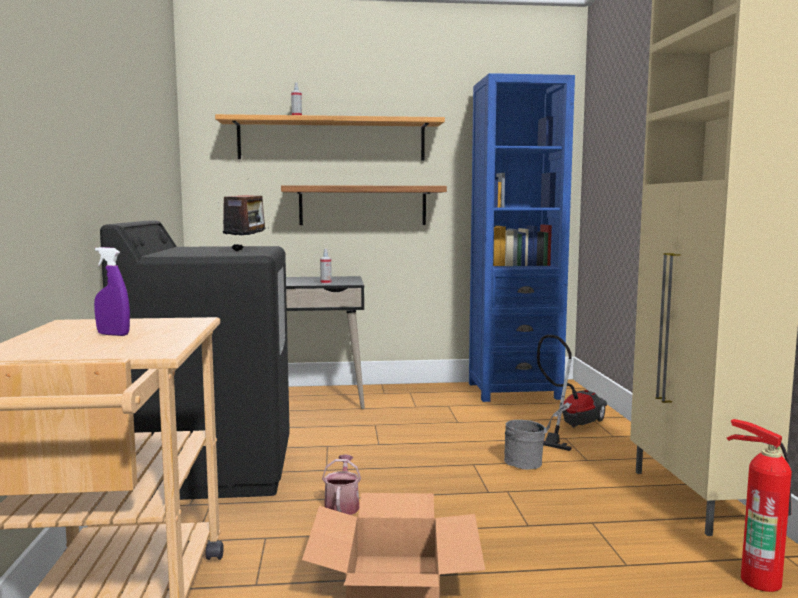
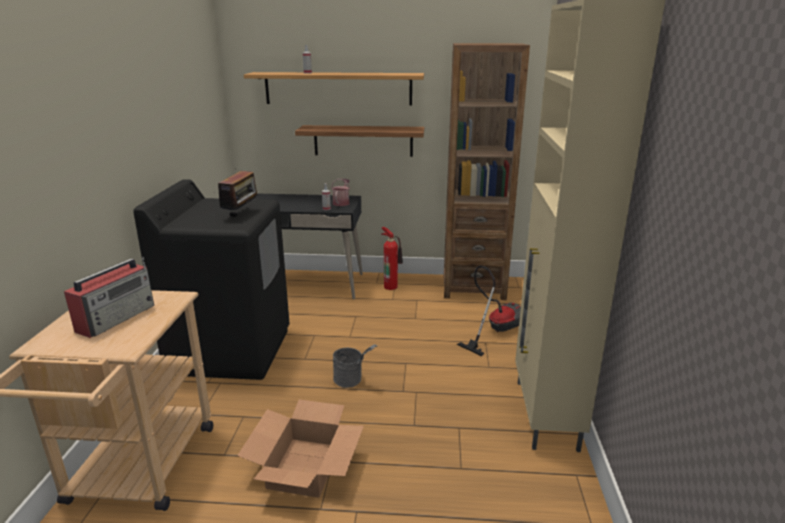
camera: 10 degrees right, 15 degrees up
(113, 334) = (117, 317): purple spray bottle -> radio
(342, 505) = (301, 393): watering can -> watering can (341, 202)
(514, 391) = (473, 287): blue bookcase -> brown bookcase
(531, 463) = (446, 366): grey bucket -> grey bucket (352, 381)
(759, 579) = (543, 492): fire extinguisher -> fire extinguisher (391, 286)

